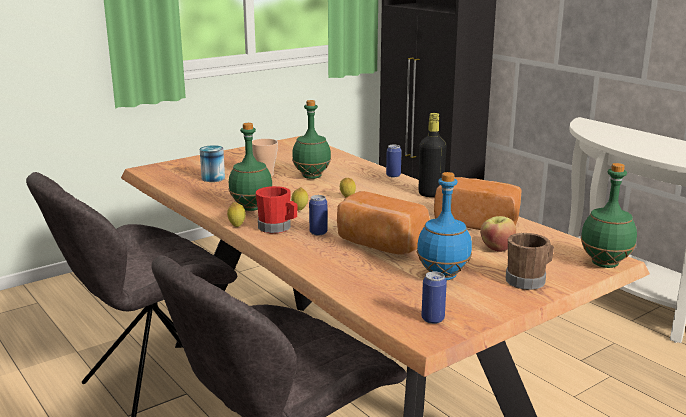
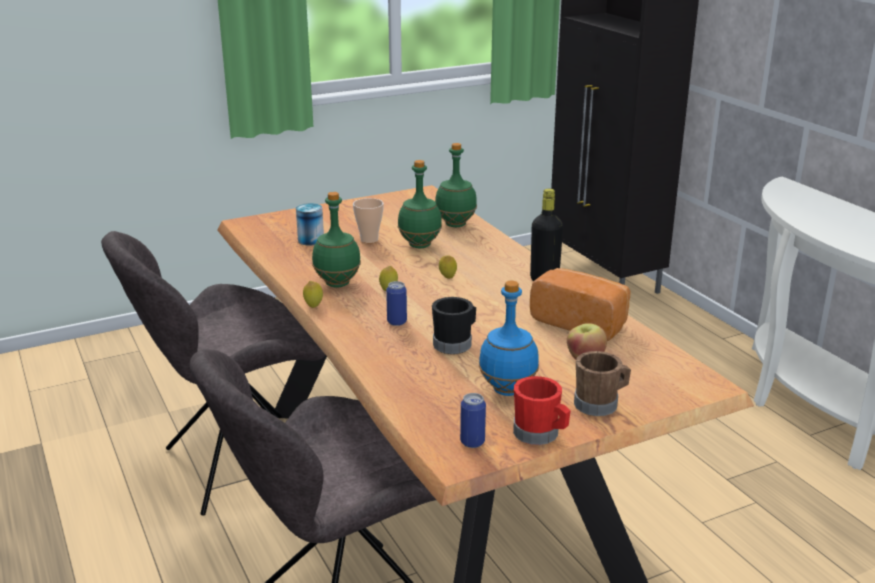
camera: 10 degrees right, 5 degrees up
(278, 228) = (355, 312): red mug -> red mug (540, 435)
(378, 245) = (455, 343): bread -> black mug
(393, 175) = (513, 250): can -> none
(605, 264) = (699, 391): green bottle -> green bottle (456, 225)

